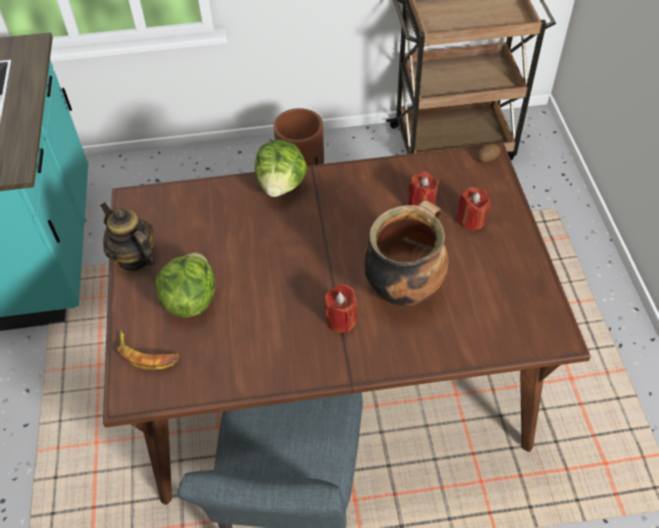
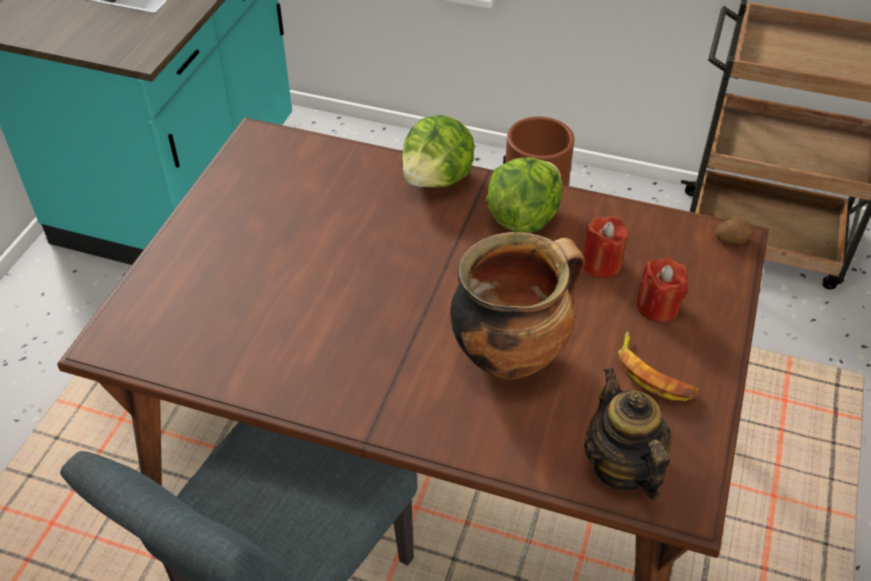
camera: 25 degrees right, 5 degrees down
(134, 258) = (215, 198): teapot -> teapot (621, 467)
(147, 354) = (154, 308): banana -> banana (653, 374)
(190, 300) = (243, 267): lettuce -> lettuce (522, 218)
(341, 320) = (404, 361): red candle -> none

